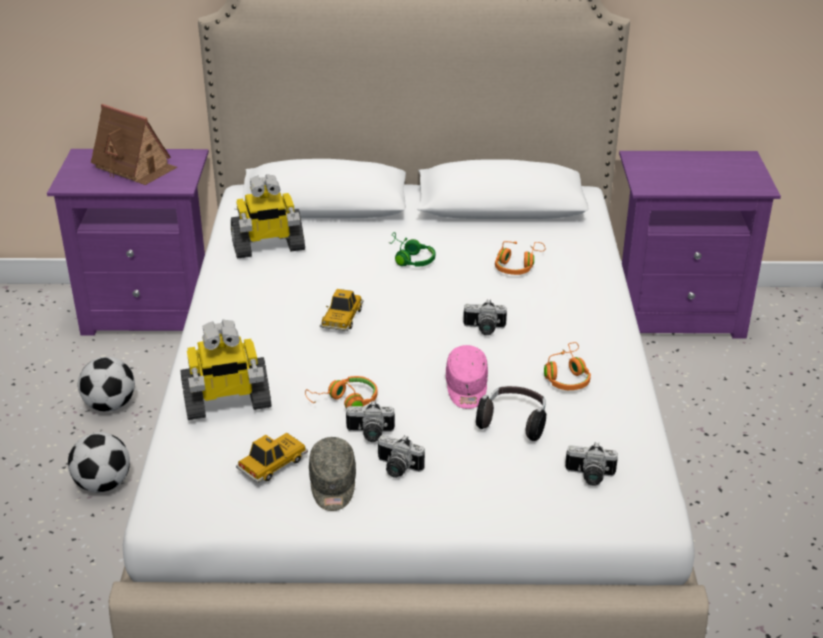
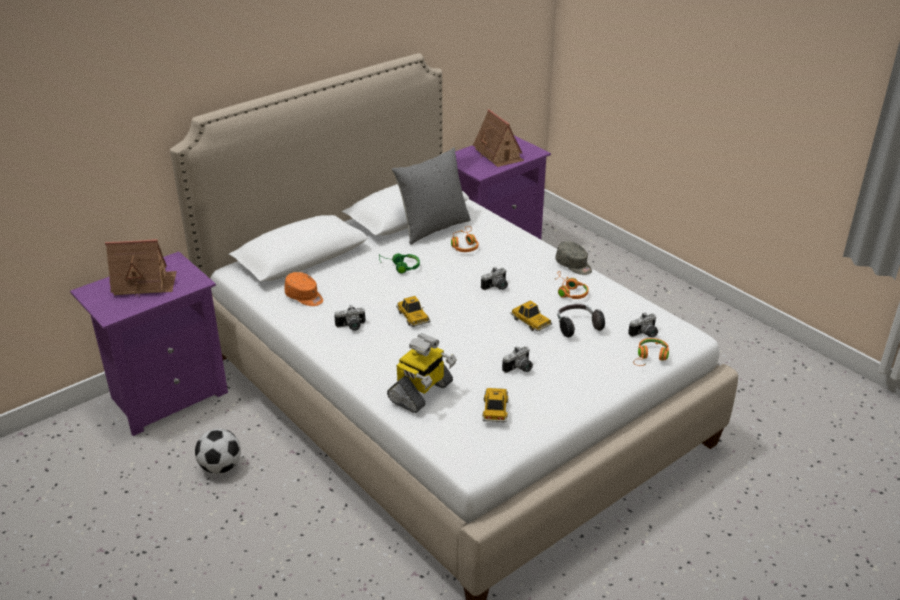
camera: 40 degrees left, 0 degrees up
(103, 484) = (284, 514): football -> none
(268, 246) = (304, 297): toy robot -> orange cap
(333, 485) = (538, 403): grey cap -> grey cap (574, 265)
(345, 401) = (484, 358): orange headphones -> orange headphones (650, 357)
(397, 469) = (556, 378): camera -> camera (351, 327)
(466, 388) = (531, 321): pink cap -> toy car
(510, 230) = (433, 227): none -> grey pillow
(703, 173) = (498, 154): none -> toy house

